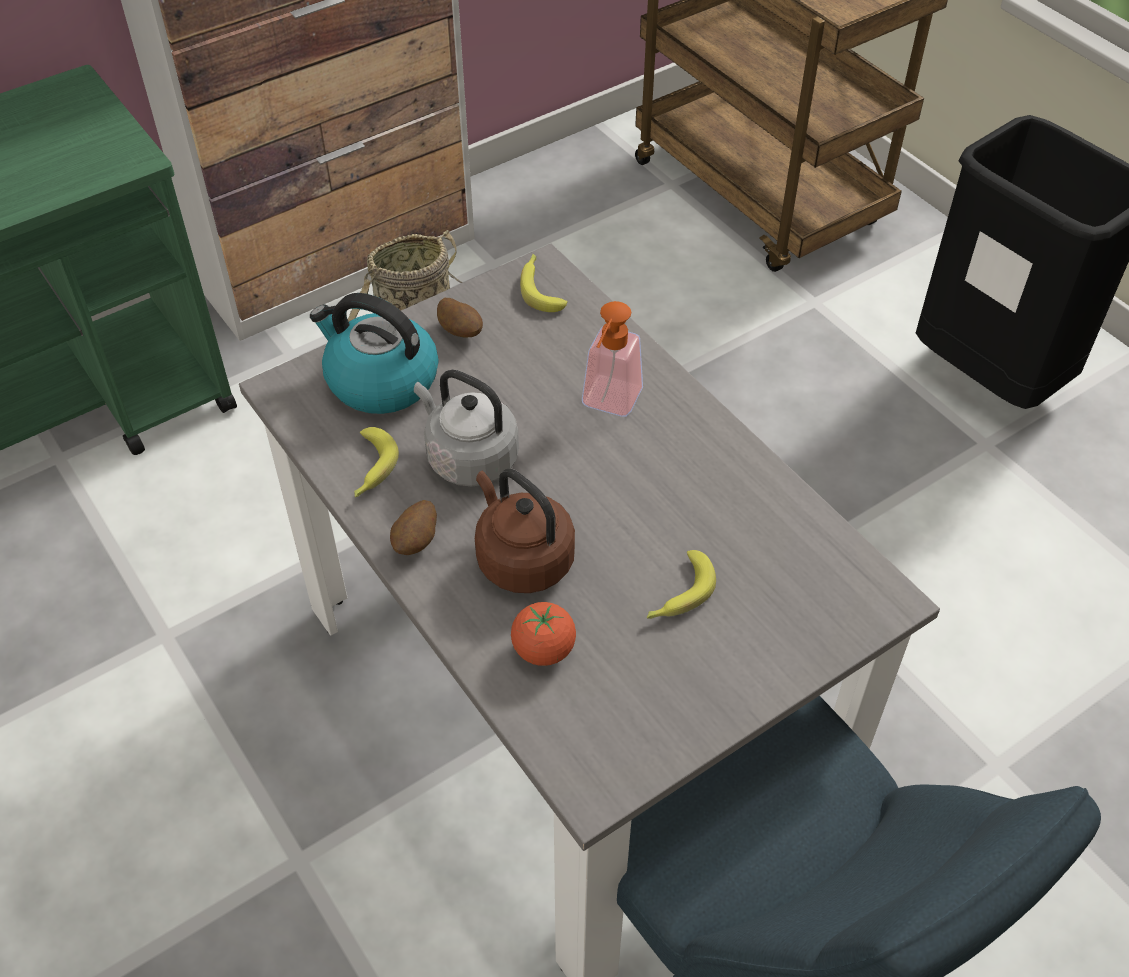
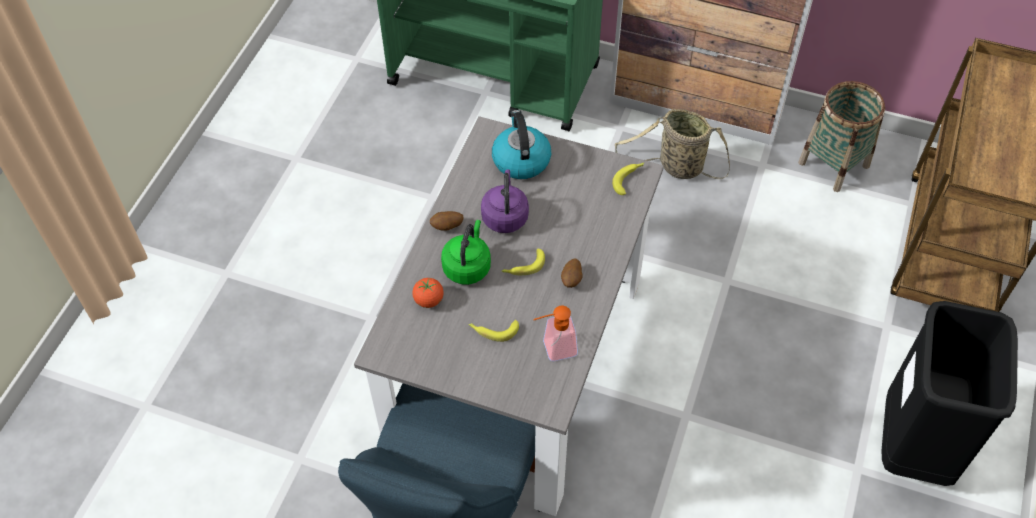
camera: 55 degrees right, 5 degrees up
(370, 470) = (470, 188): banana -> banana (523, 267)
(461, 332) = (574, 168): potato -> potato (571, 279)
(468, 458) = (505, 216): grey kettle -> purple kettle
(521, 558) = (467, 266): brown kettle -> green kettle
(556, 207) = (833, 164): none -> basket
(608, 404) = (578, 246): soap dispenser -> soap dispenser (553, 349)

